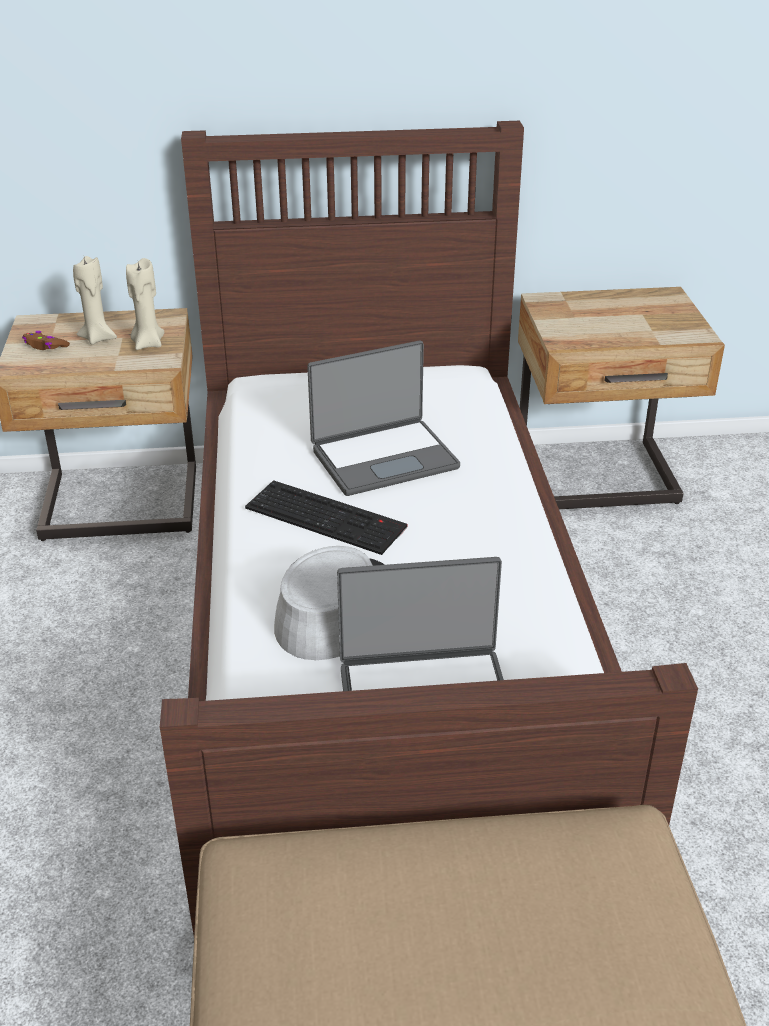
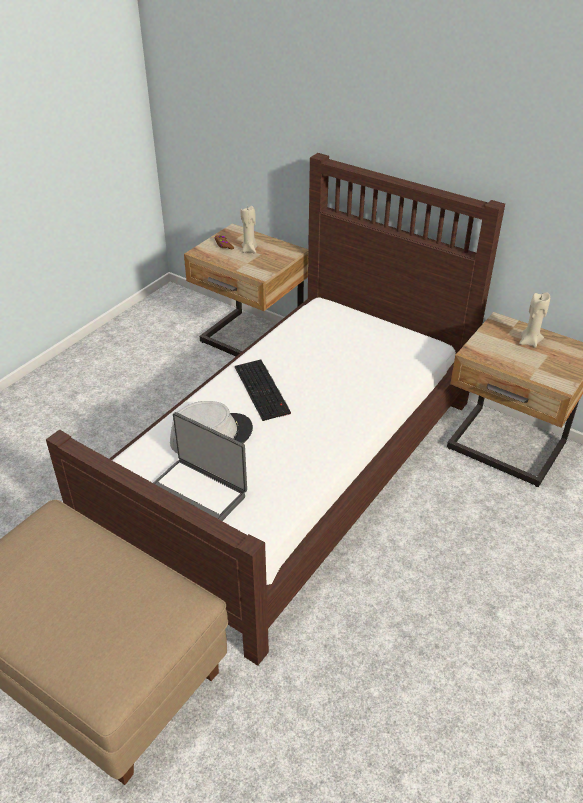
camera: 40 degrees right, 5 degrees up
(148, 344) = (267, 262): beige candle -> beige candle (529, 342)
(383, 458) = (326, 373): laptop -> none

